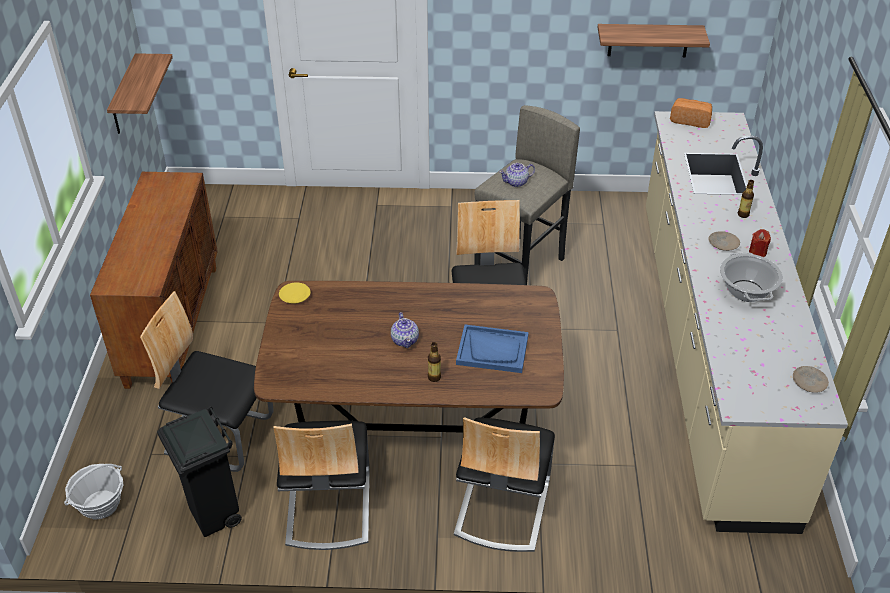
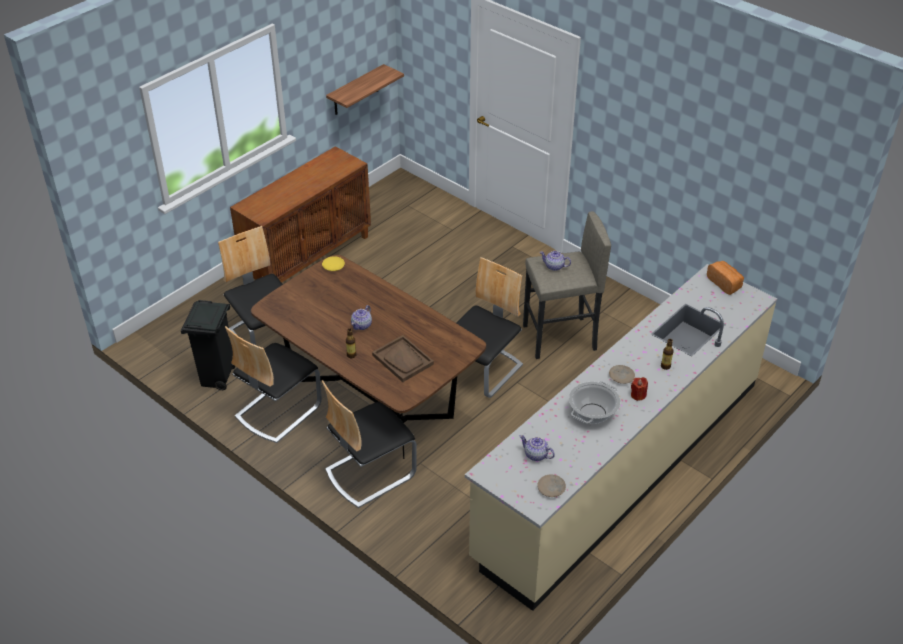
camera: 40 degrees right, 0 degrees up
(100, 504) = (172, 338): basket -> none
(492, 350) = (403, 360): blue tray -> brown tray
(648, 40) = (730, 204): shelf -> none
(755, 360) = (536, 455): none -> teapot

